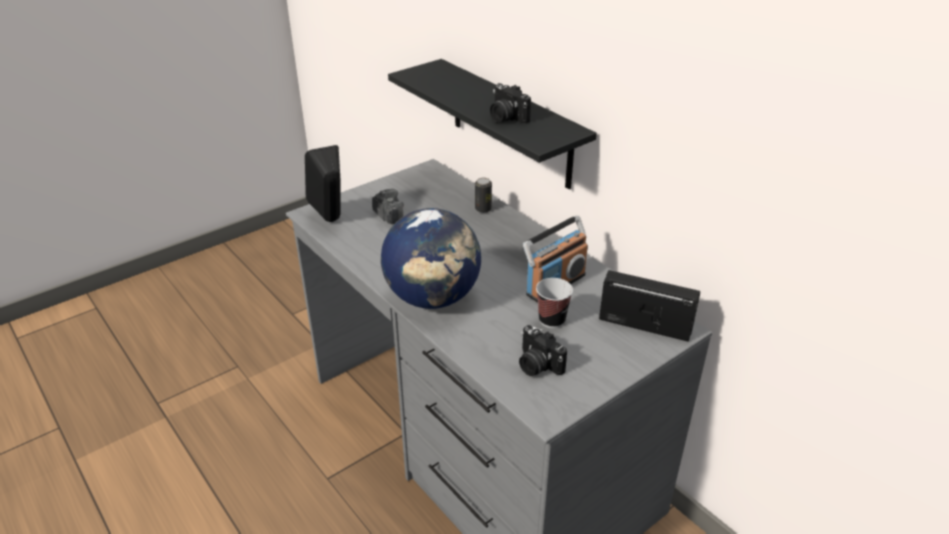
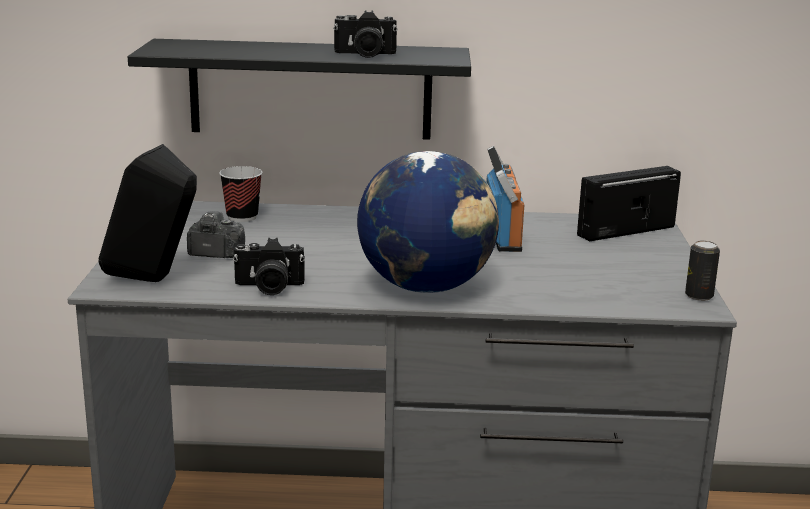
camera: 50 degrees left, 15 degrees down
(483, 209) = (308, 215): can -> can (699, 296)
(537, 365) = (619, 285): camera -> camera (269, 287)
(552, 320) = (559, 257): cup -> cup (242, 217)

